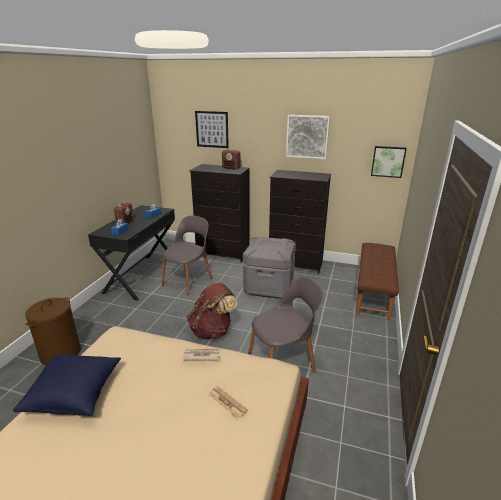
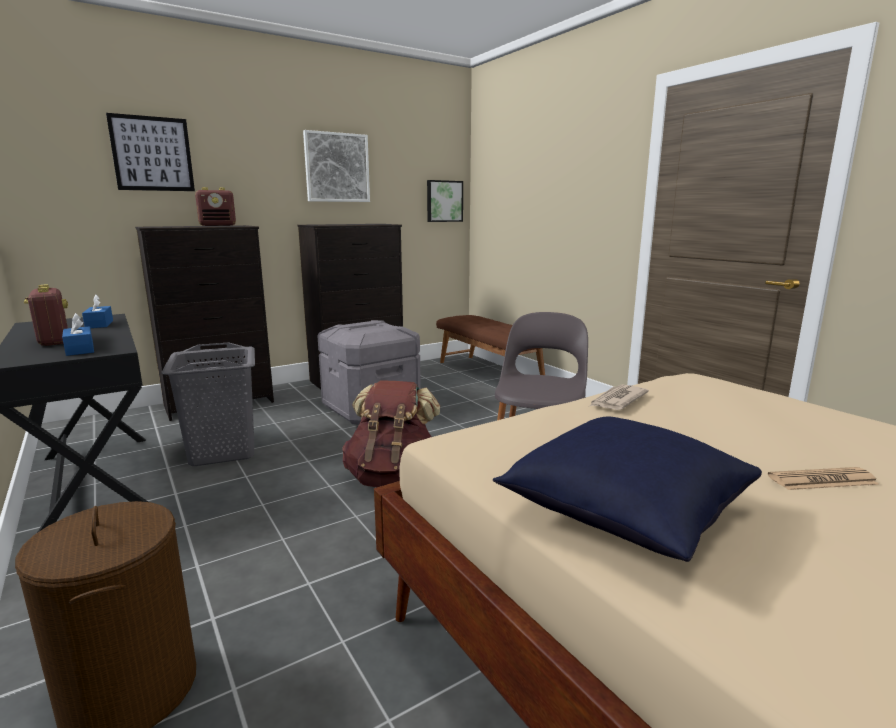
camera: 50 degrees left, 10 degrees down
(188, 281) = (223, 451): grey chair -> grey laundry basket
(227, 402) = (751, 406): newspaper -> newspaper (822, 480)

